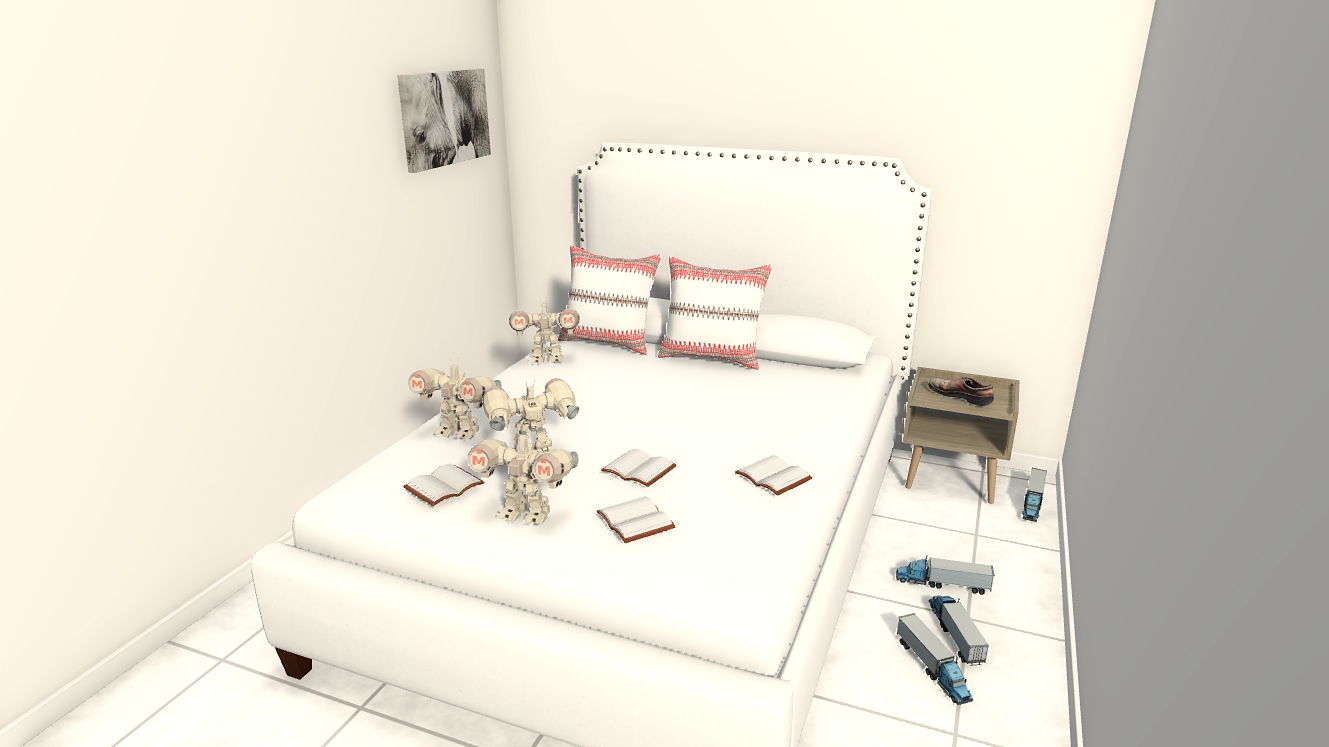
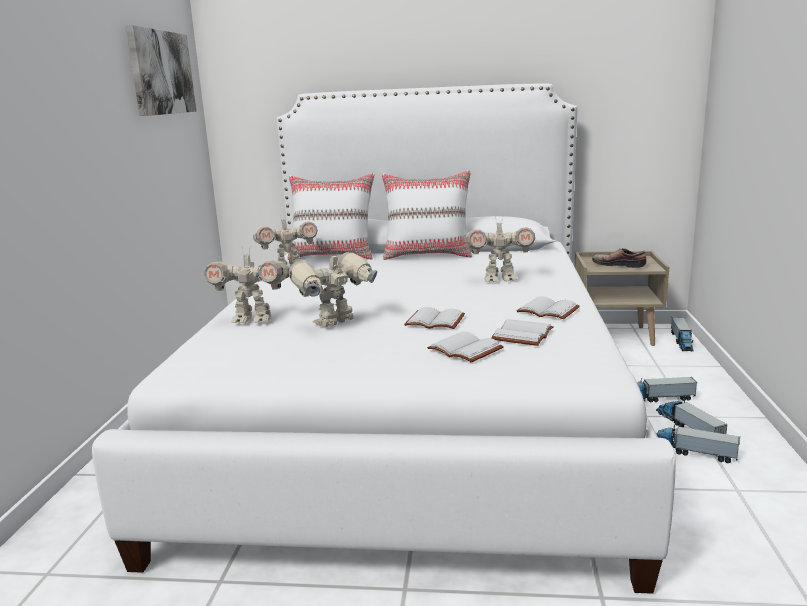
camera: 15 degrees left, 5 degrees down
(444, 488) = (274, 353): white book -> white book (524, 335)
(526, 514) = (365, 359): toy robot -> toy robot (499, 279)
(932, 669) = (689, 452): toy truck -> toy truck turned 150 degrees clockwise

